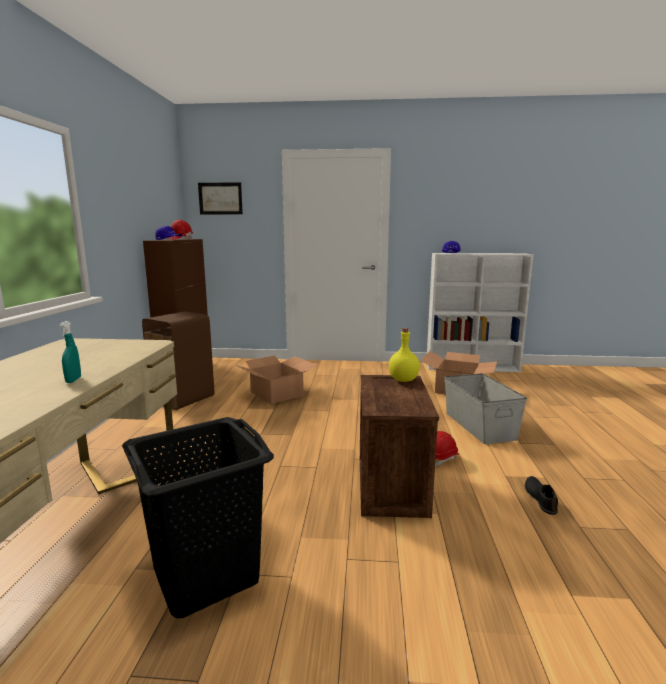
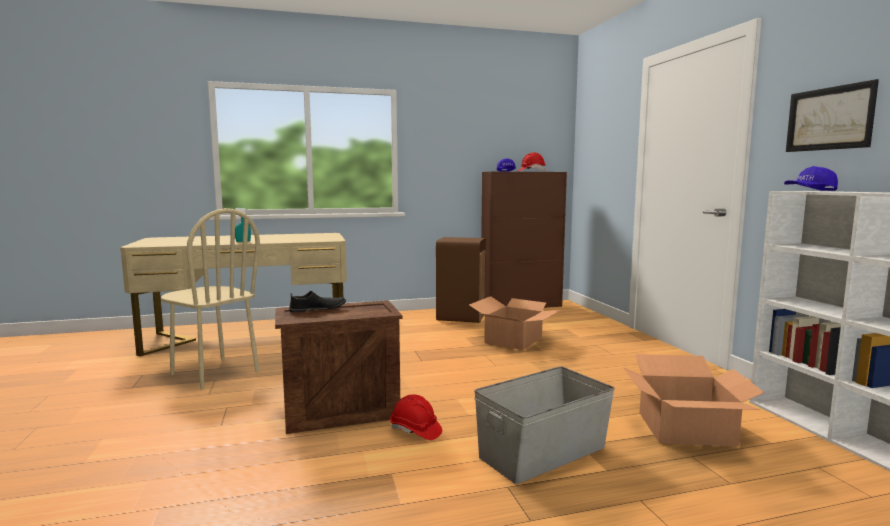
camera: 70 degrees right, 5 degrees down
(207, 575) = (214, 373): black laundry basket -> beige chair
(220, 198) = (596, 127): picture -> picture (829, 118)
(402, 380) = (379, 311): yellow bottle -> none
(540, 498) = (341, 497): black shoe -> black shoe (318, 309)

